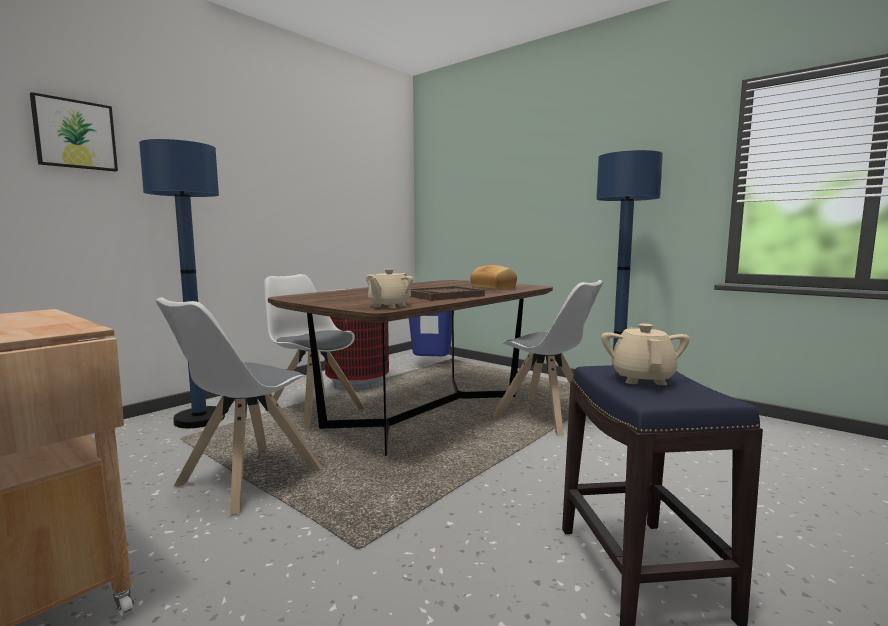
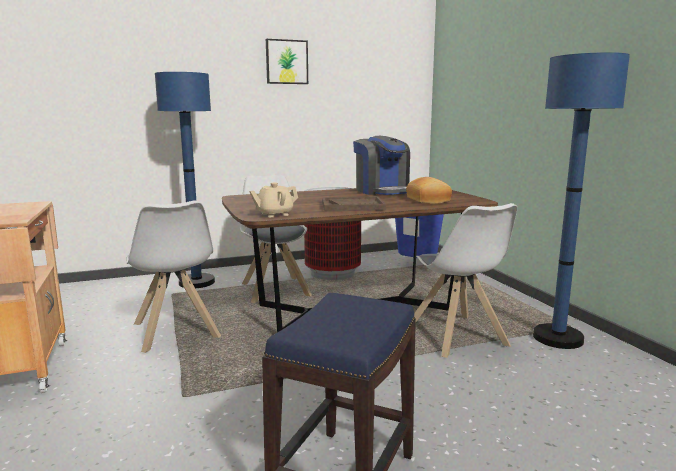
camera: 30 degrees right, 5 degrees up
(75, 134) = (126, 69): picture -> picture (286, 62)
(246, 479) = (176, 332): chair -> chair turned 90 degrees counterclockwise
(429, 285) = (382, 191): none -> coffee machine
(642, 378) = (346, 313): beige teapot -> none

